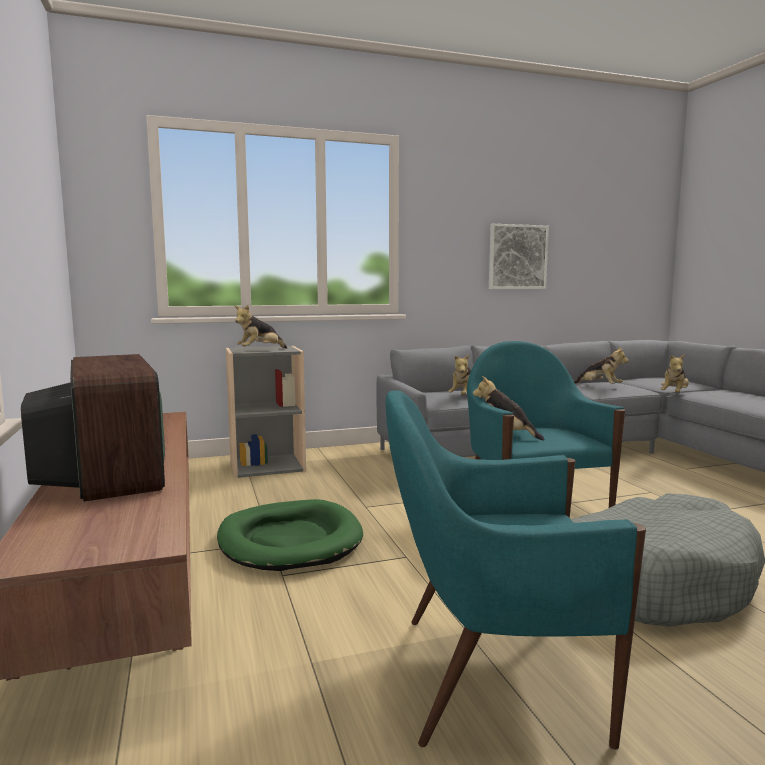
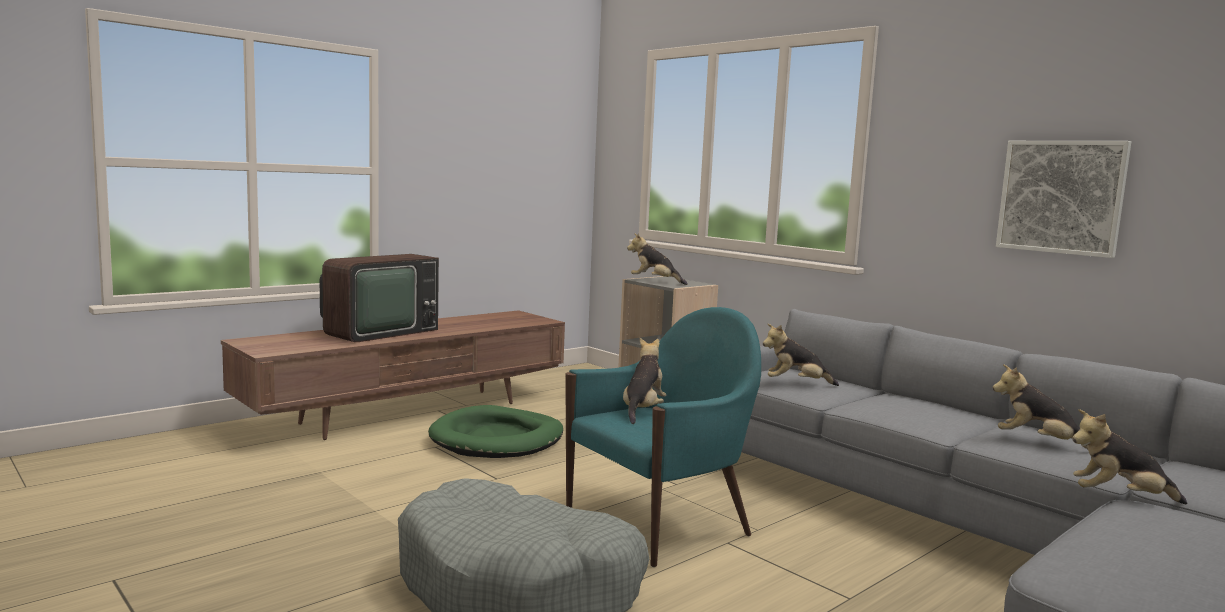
camera: 65 degrees right, 0 degrees up
(492, 676) = (315, 523): turquoise armchair -> none
(599, 386) = (1038, 443): plush toy -> plush toy turned 105 degrees clockwise

